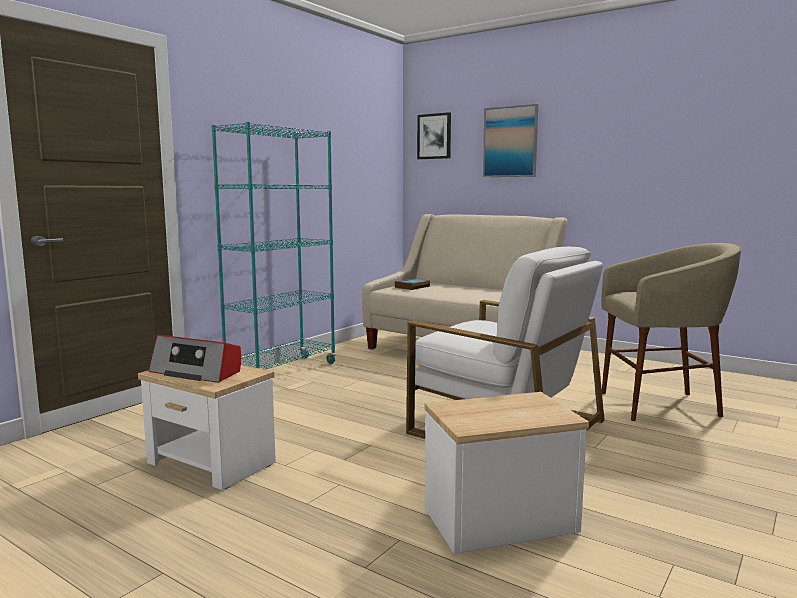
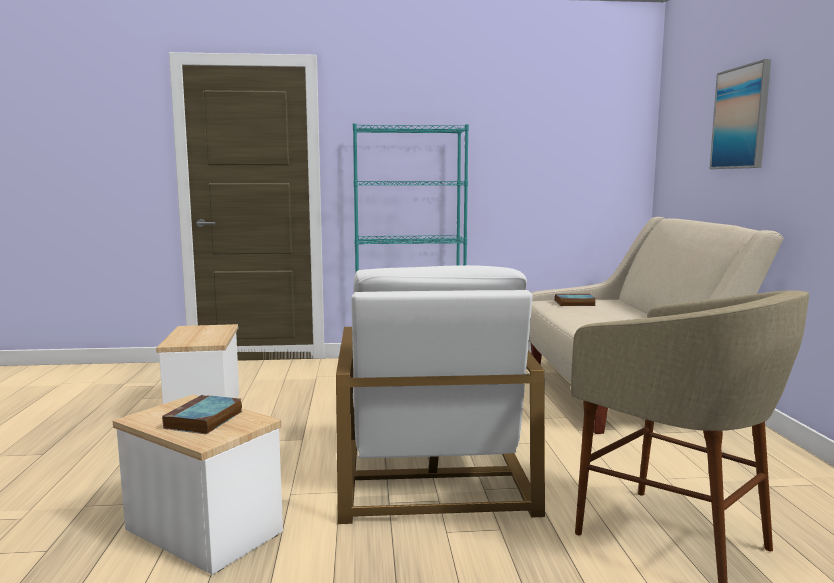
camera: 50 degrees right, 0 degrees up
(197, 372) = (195, 333): radio -> none
(434, 136) = (679, 116): picture -> none
(510, 409) = (204, 420): none -> book

